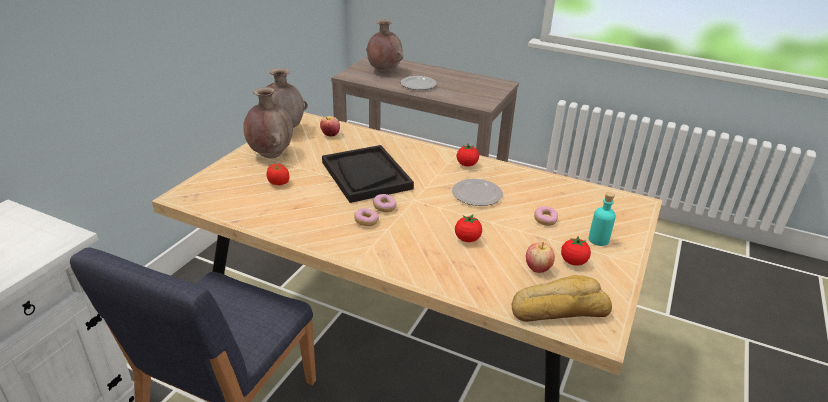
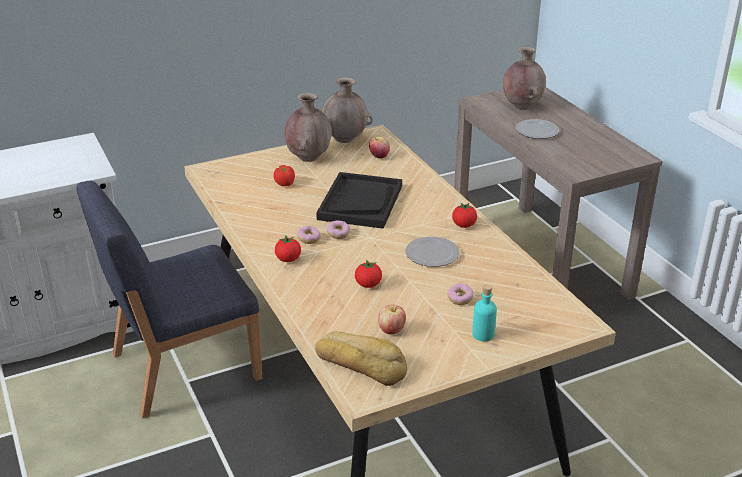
camera: 40 degrees right, 0 degrees up
(573, 262) = (430, 340): tomato -> tomato (288, 259)

